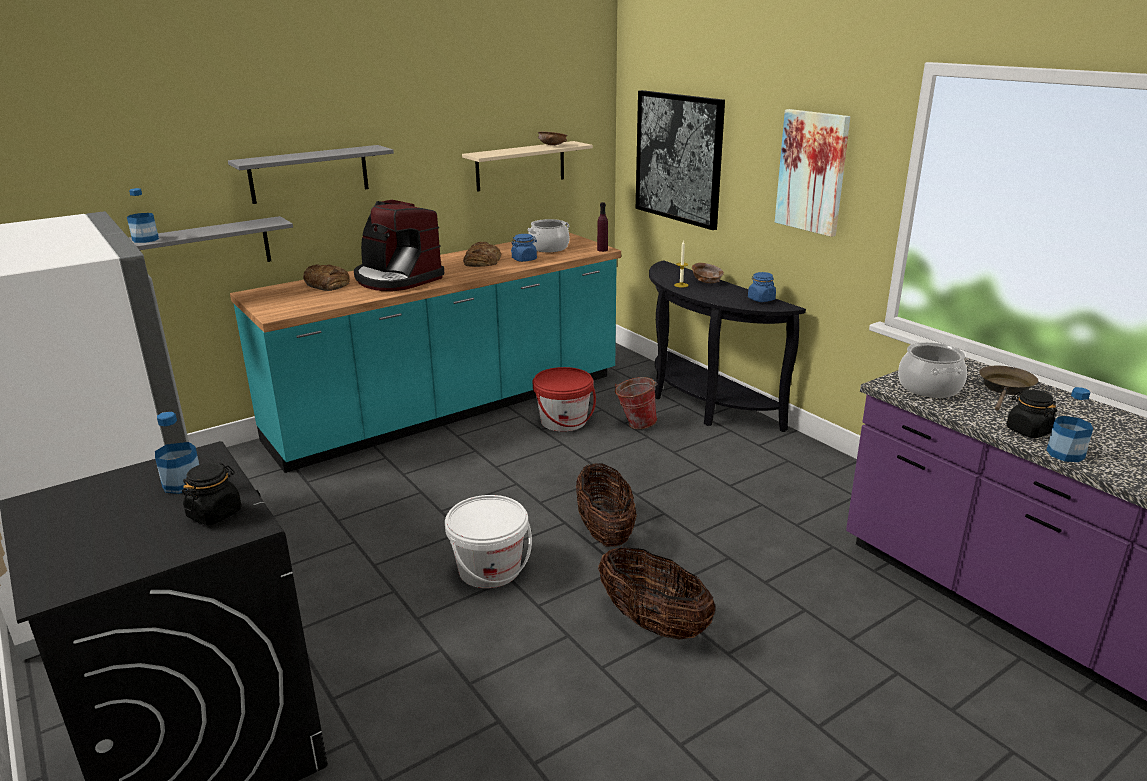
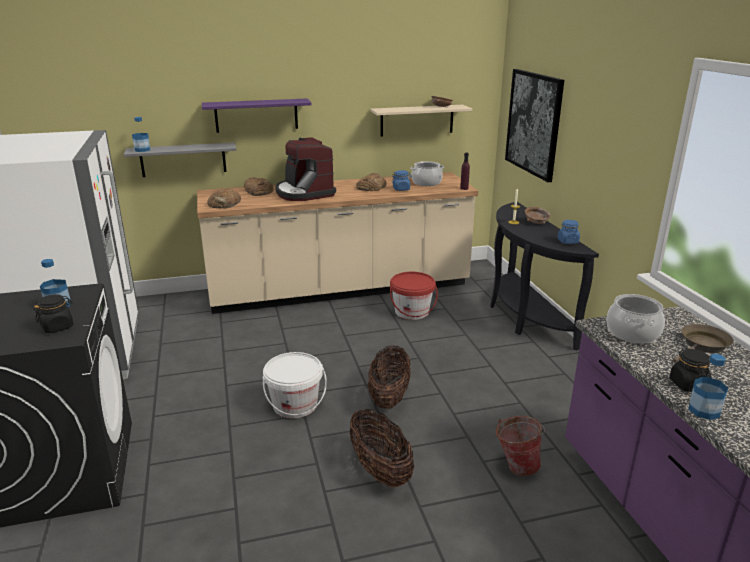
camera: 20 degrees right, 0 degrees up
(293, 307) = (224, 204): none -> bread
(309, 174) = (256, 115): grey shelf -> purple shelf
(450, 409) = (340, 290): turquoise counter -> beige counter
(635, 424) = (462, 323): bucket -> bucket (515, 465)
(812, 172) = (613, 143): picture -> none

